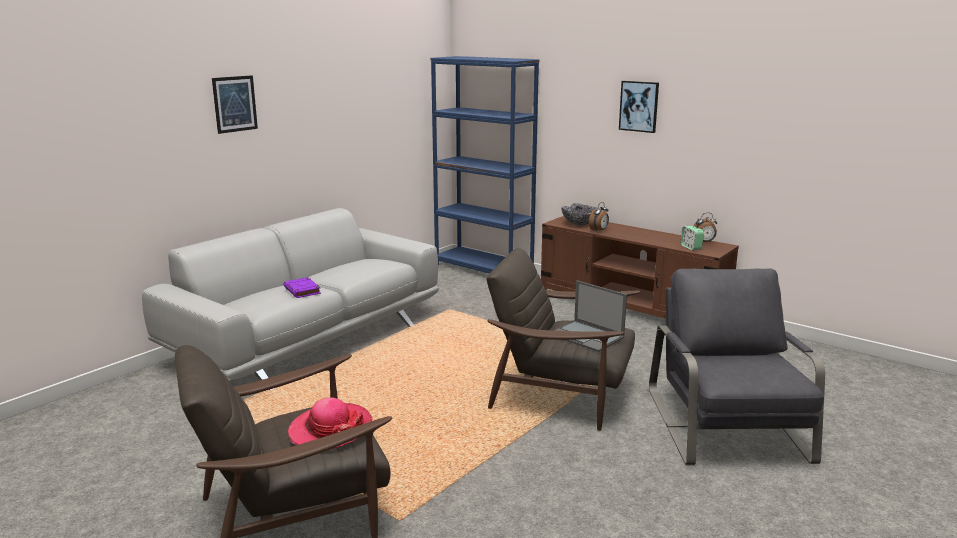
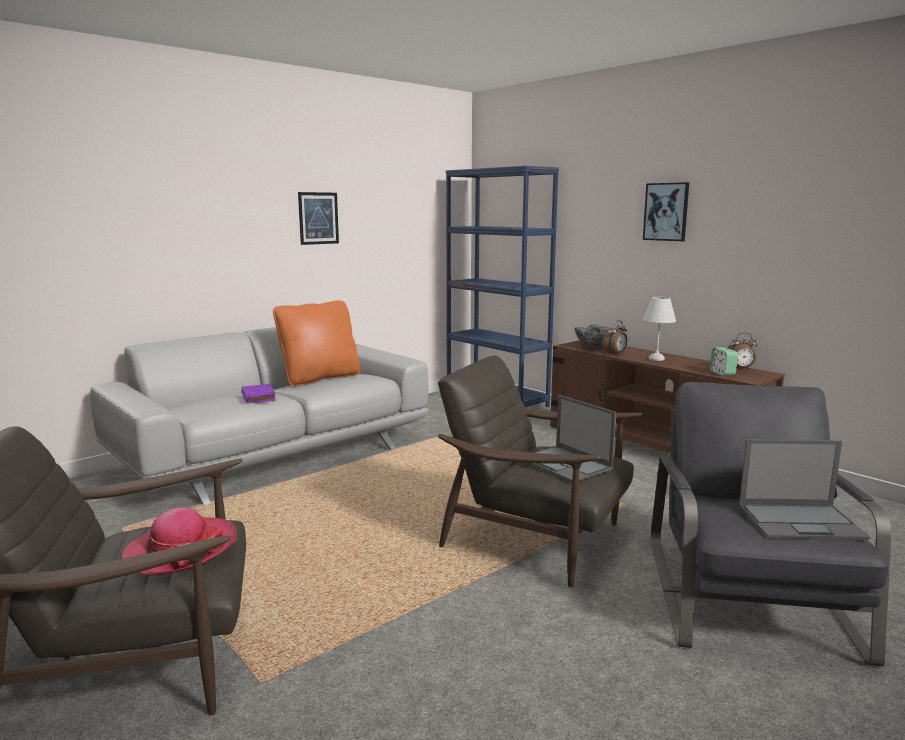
camera: 10 degrees right, 5 degrees down
(235, 104) = (213, 198): picture -> picture (318, 218)
(342, 266) = (319, 378): none -> orange pillow
(635, 235) = (657, 359): none -> white table lamp
(766, 370) = (801, 521): none -> laptop

